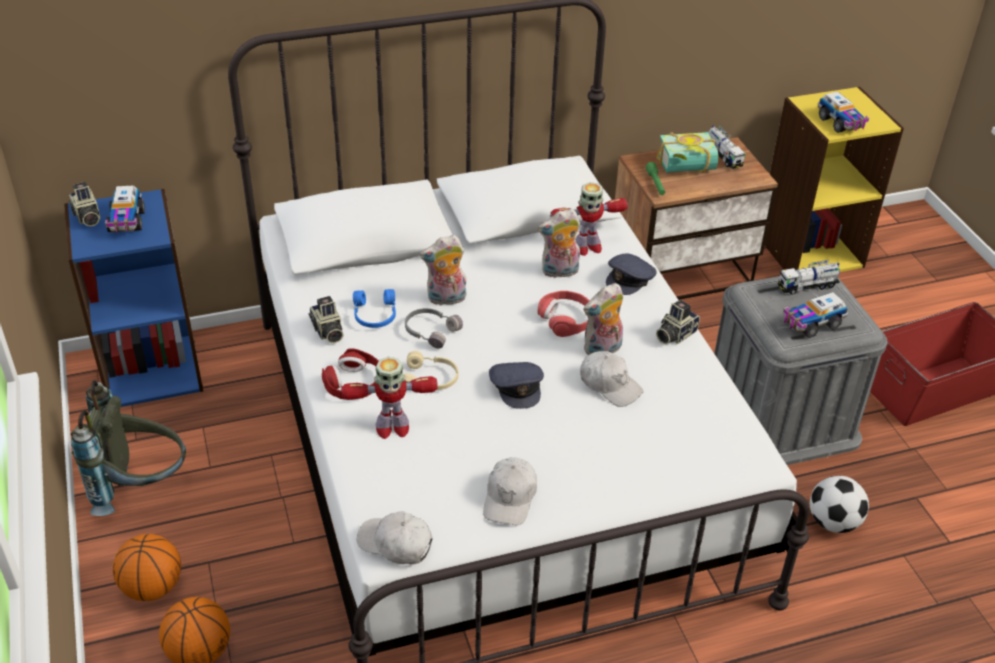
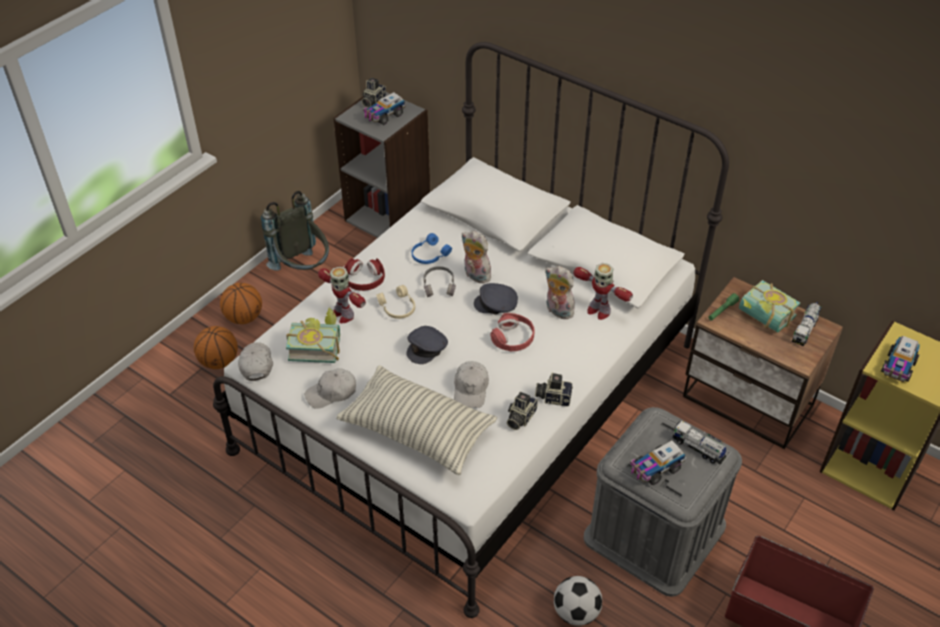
camera: 55 degrees right, 5 degrees up
(152, 369) = (388, 216): blue bookcase -> grey bookcase
(327, 332) = (396, 245): camera -> camera (520, 417)
(419, 475) = (316, 346): none -> book
(602, 349) = (501, 369): plush toy -> none
(630, 279) = (588, 347): grey cap -> grey cap (496, 304)
(634, 454) = (417, 431): none -> pillow
(811, 324) = (655, 469): toy truck -> toy truck turned 60 degrees counterclockwise

